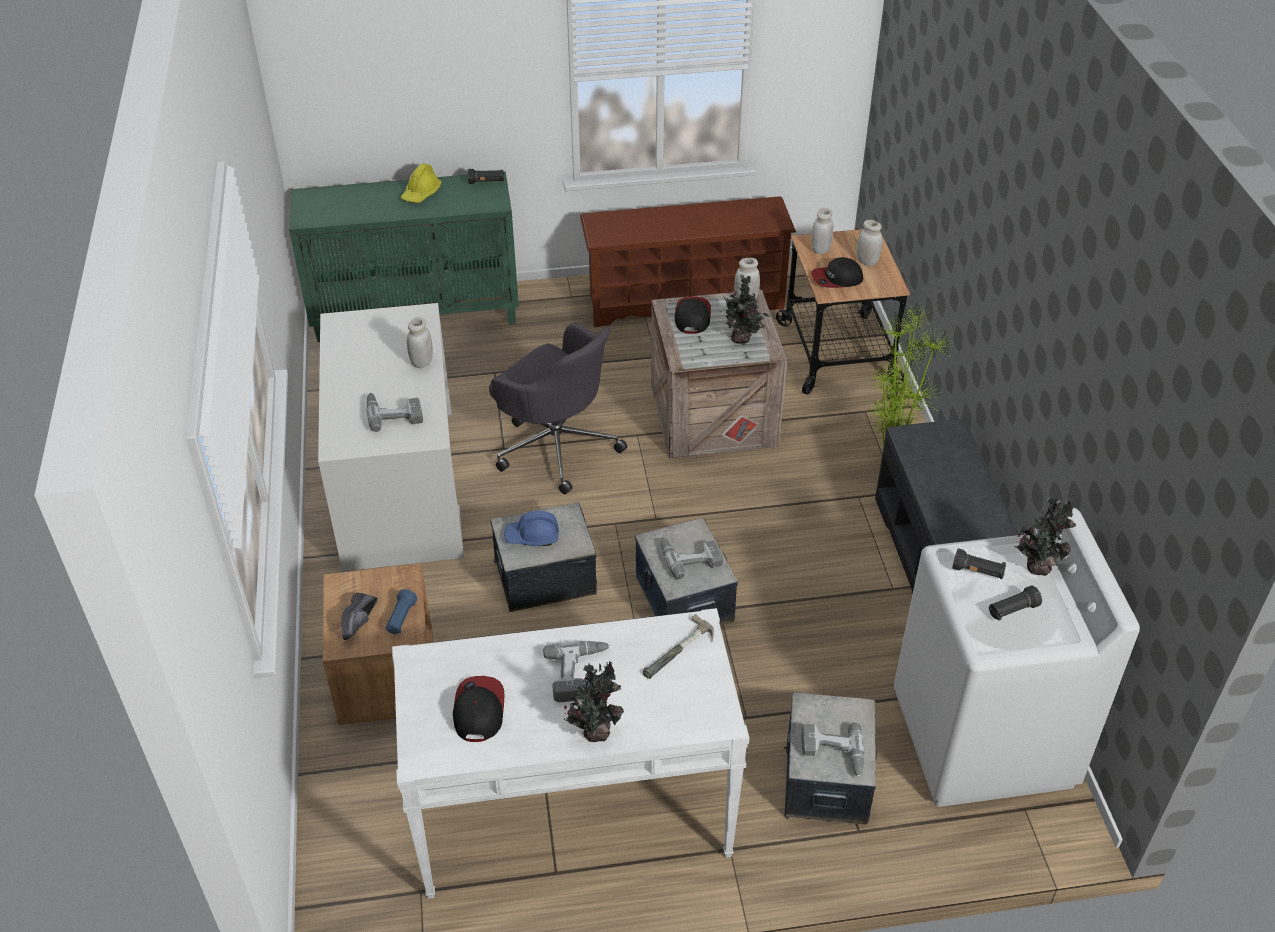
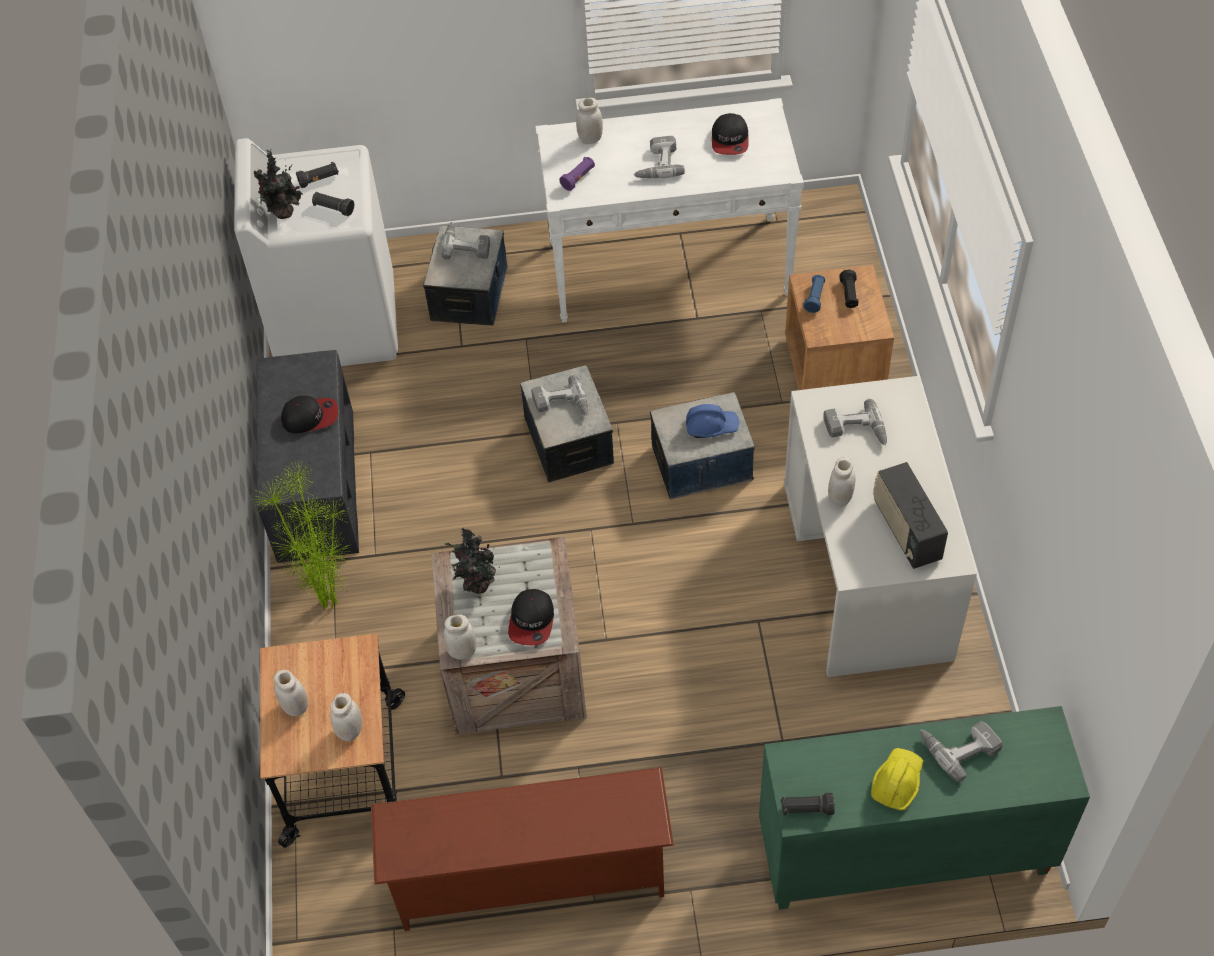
camera: 175 degrees left, 10 degrees up
(361, 622) = (849, 295): black shoe -> black flashlight
(370, 340) = (905, 530): none -> radio
(372, 210) = (959, 746): none -> power drill
(556, 445) = (698, 624): grey office chair -> none
(595, 730) = (644, 128): potted plant -> none
(670, 713) = (590, 139): none -> white jar
(681, 653) = (578, 178): hammer -> purple flashlight
(836, 279) = (343, 674): cap -> cap (310, 417)

